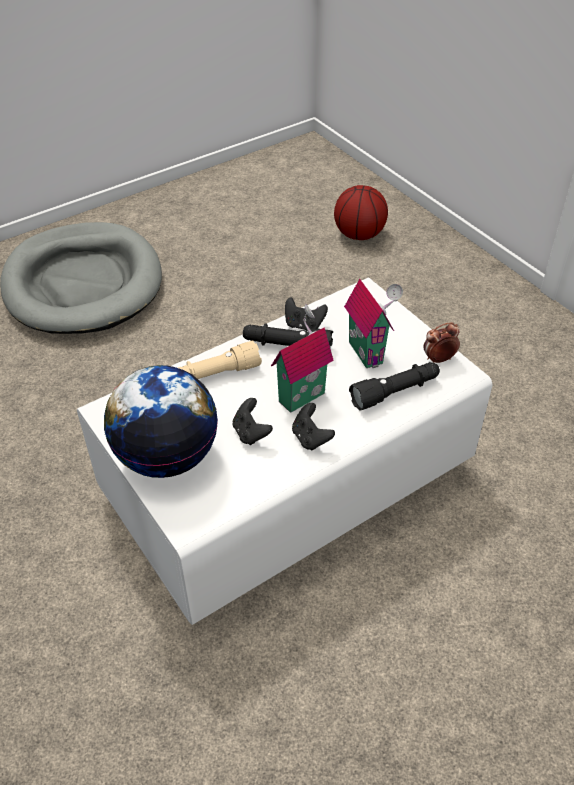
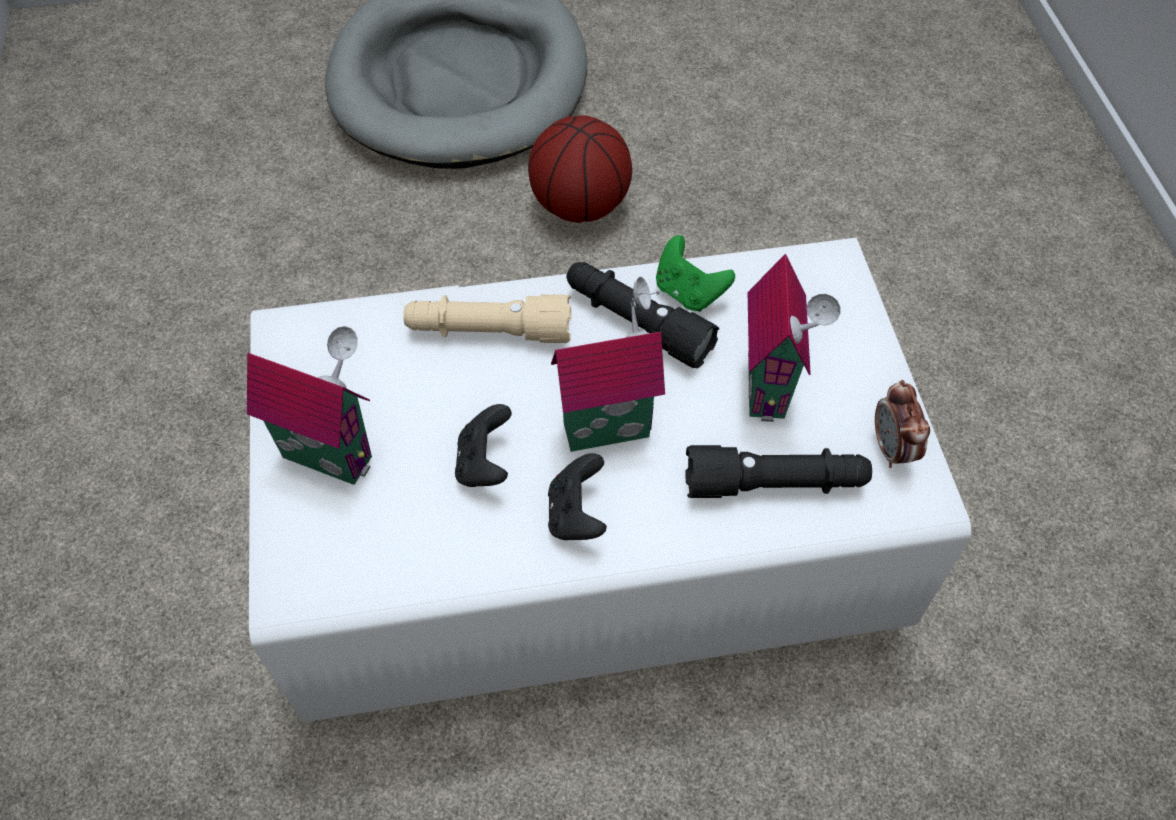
camera: 25 degrees right, 10 degrees up
(167, 456) = (331, 452): globe -> toy house
(304, 325) = (688, 292): black game controller -> green game controller
(359, 234) = (943, 131): basketball -> basketball (580, 205)
(438, 359) = (892, 449): alarm clock -> alarm clock turned 105 degrees counterclockwise

